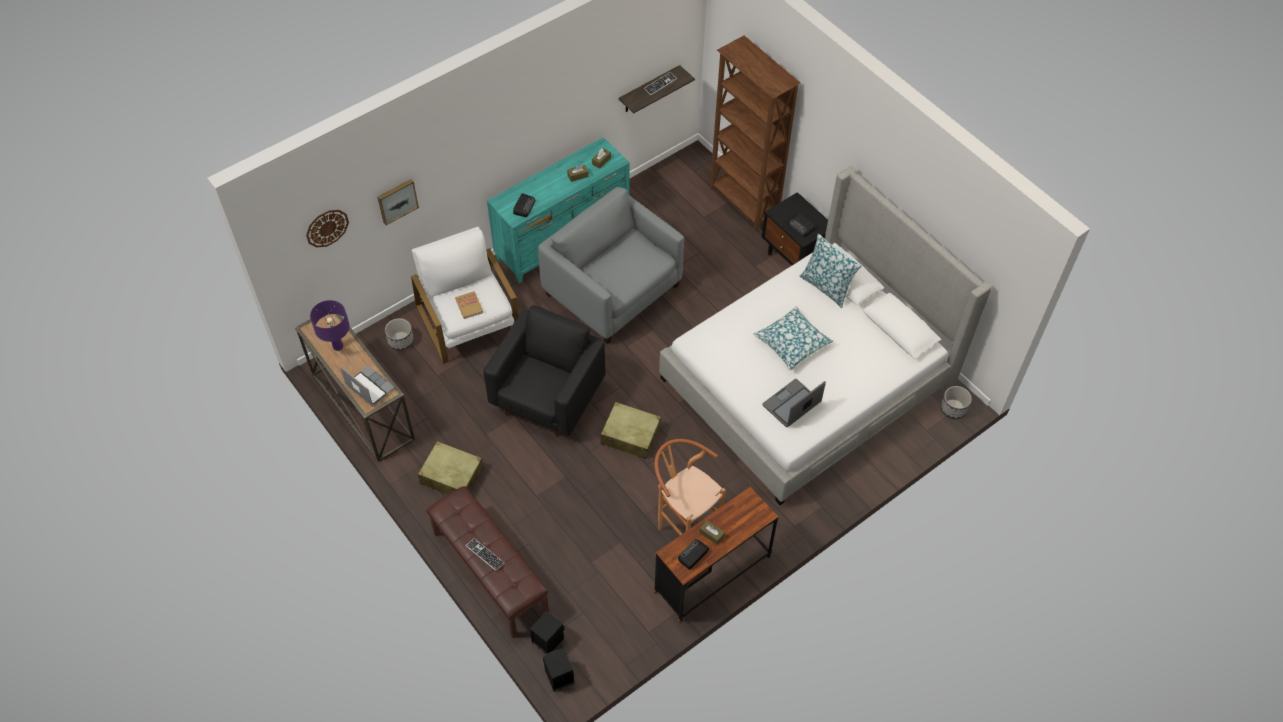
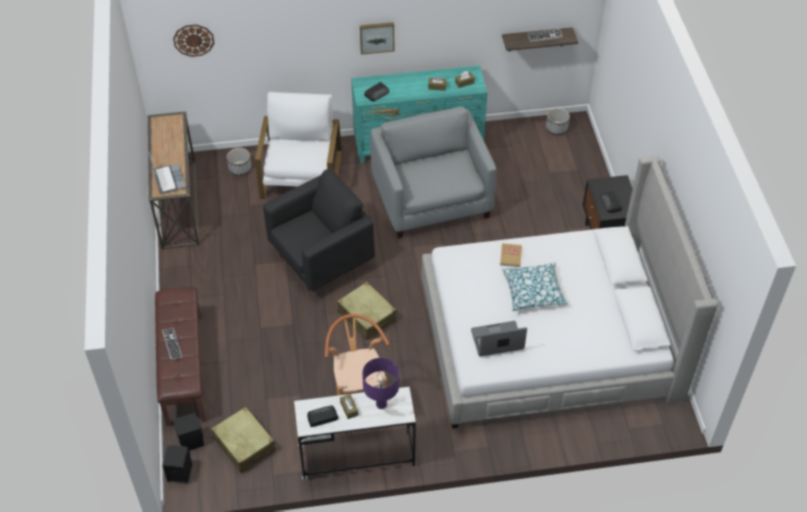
camera: 30 degrees right, 5 degrees down
(338, 346) = (168, 141): purple table lamp -> purple table lamp (381, 404)
(397, 200) = (263, 42): picture -> picture (376, 37)
(451, 476) = (207, 283): beige suitcase -> beige suitcase (244, 444)
(469, 306) = (293, 156): book -> book (510, 256)
(712, 574) = (356, 455): brown desk -> white desk
(743, 203) = (592, 175): brown bookcase -> none
(826, 286) = (597, 260): pillow -> none
(953, 409) = (667, 421): planter -> planter (556, 128)

